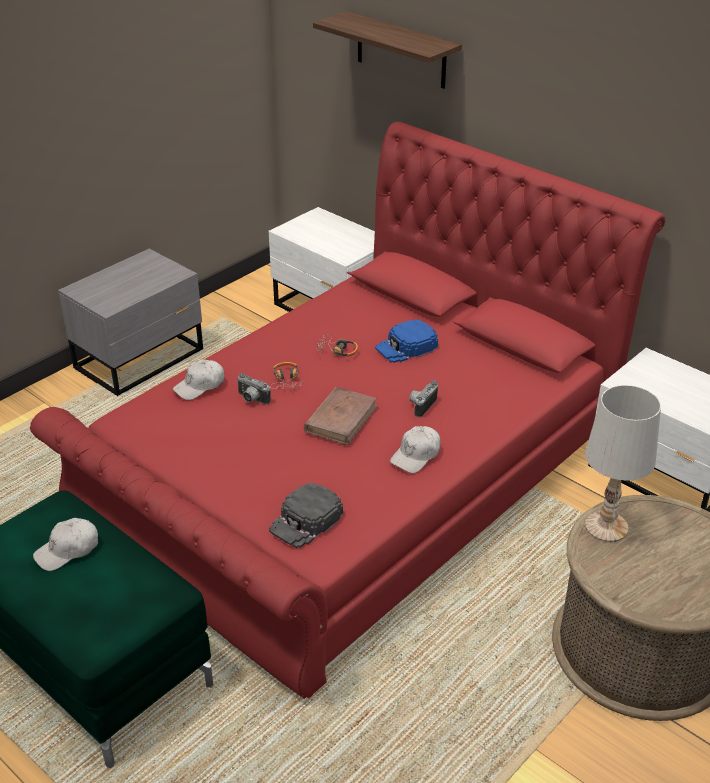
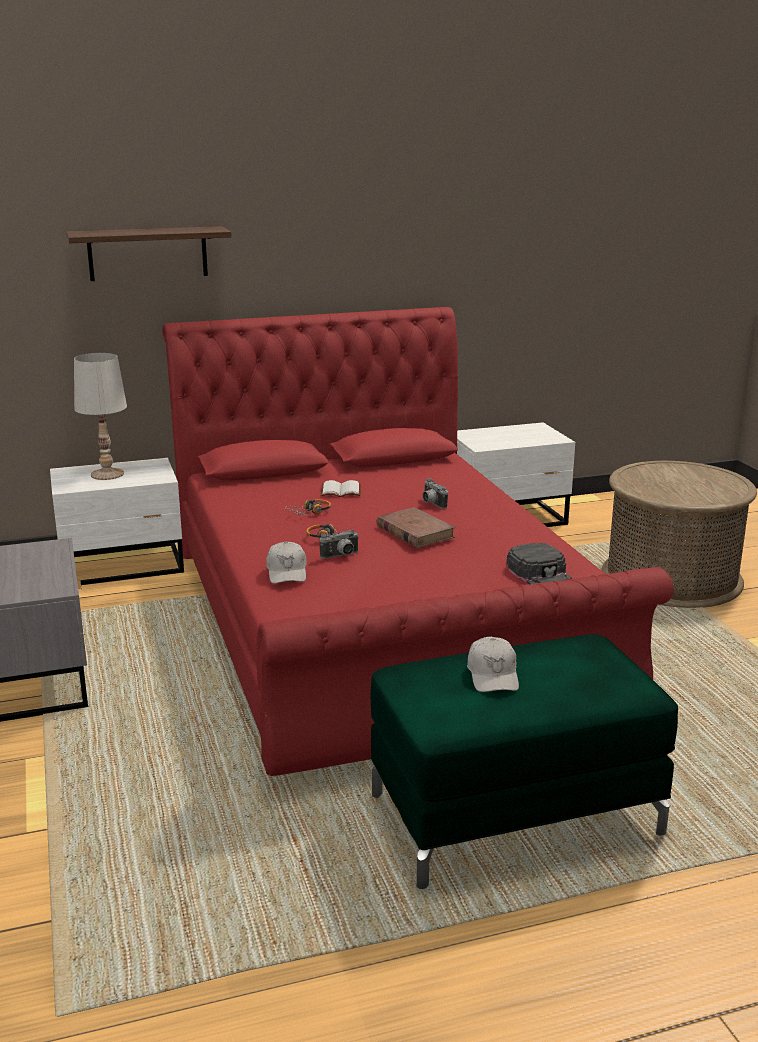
camera: 60 degrees left, 15 degrees down
(406, 347) = (341, 490): blue cap -> white book
(416, 455) = (496, 519): white cap -> none
(605, 526) = (639, 487): white table lamp -> white table lamp (107, 474)

